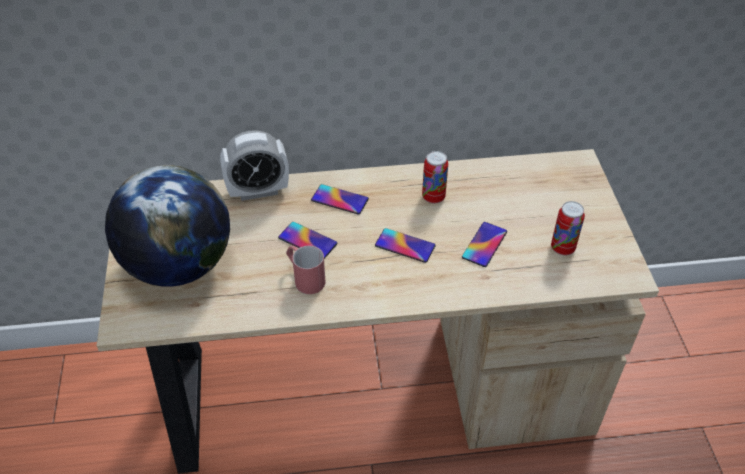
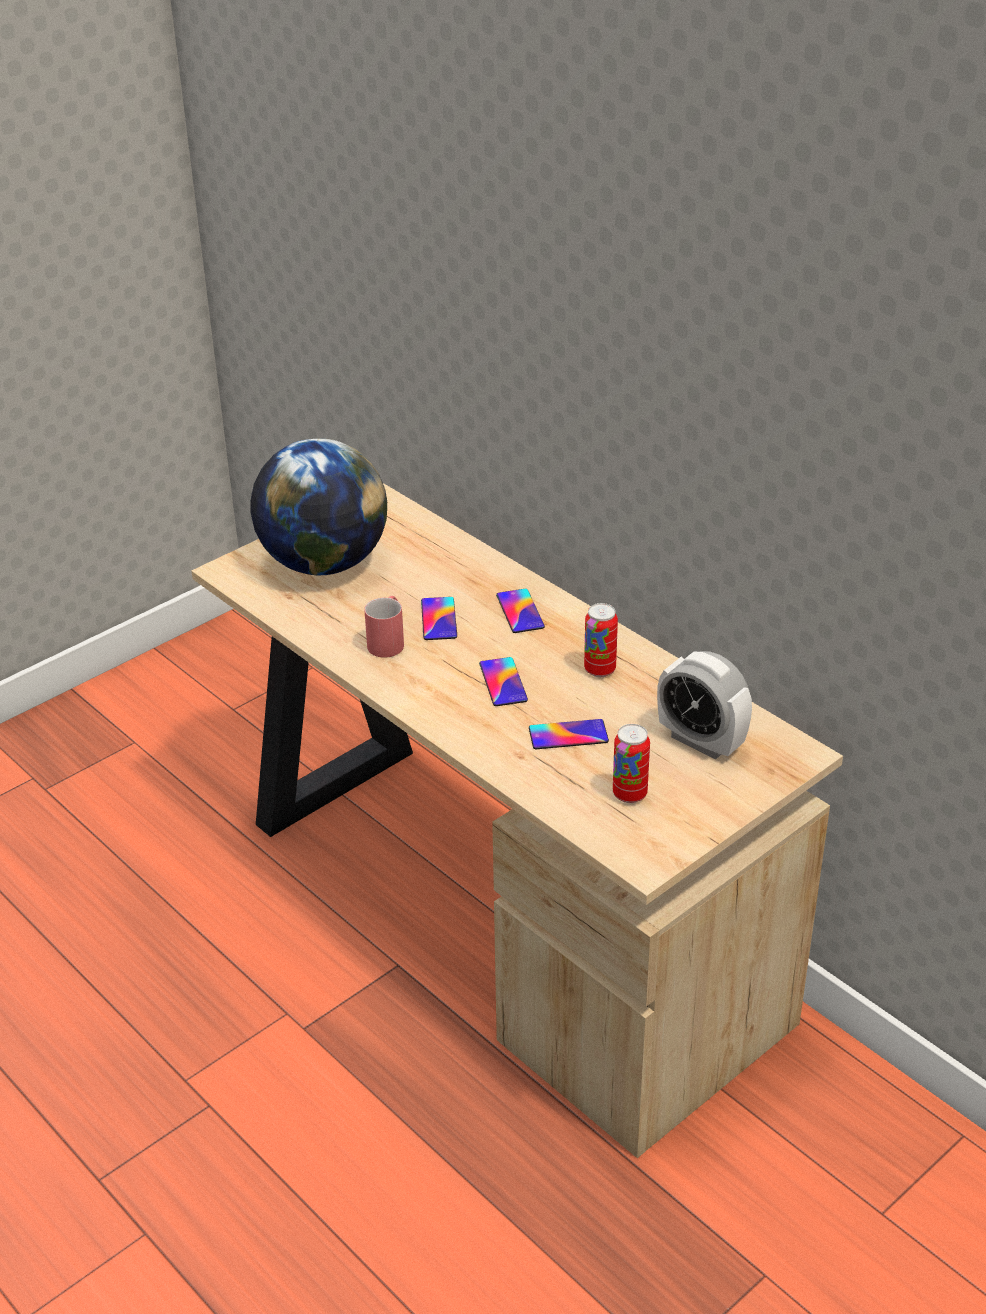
camera: 55 degrees right, 10 degrees down
(258, 191) = (471, 557): alarm clock -> alarm clock (701, 741)

